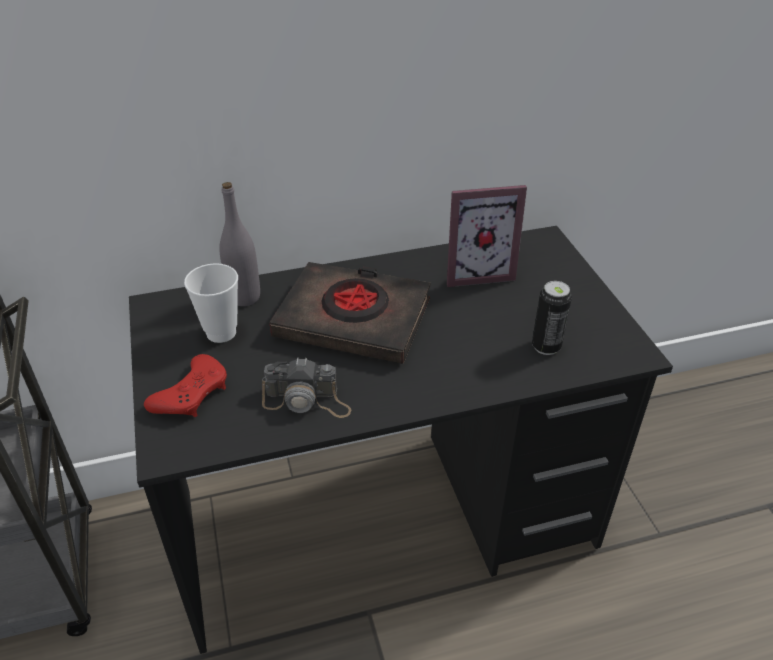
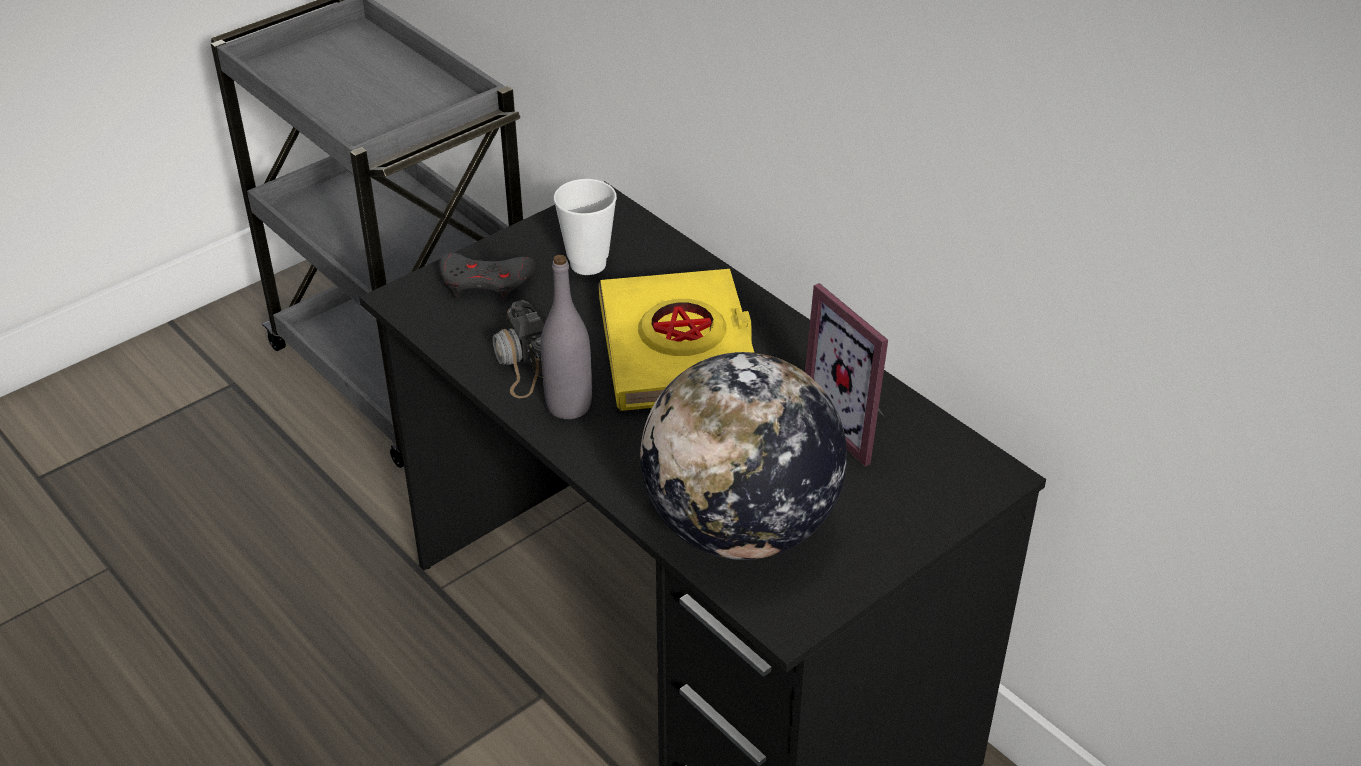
camera: 65 degrees right, 0 degrees up
(192, 393) = (486, 282): red game controller -> grey game controller
(244, 297) = (658, 257): grey bottle -> grey bottle (569, 406)
(353, 319) = (678, 350): black book -> yellow book
(546, 346) = (741, 528): can -> globe

